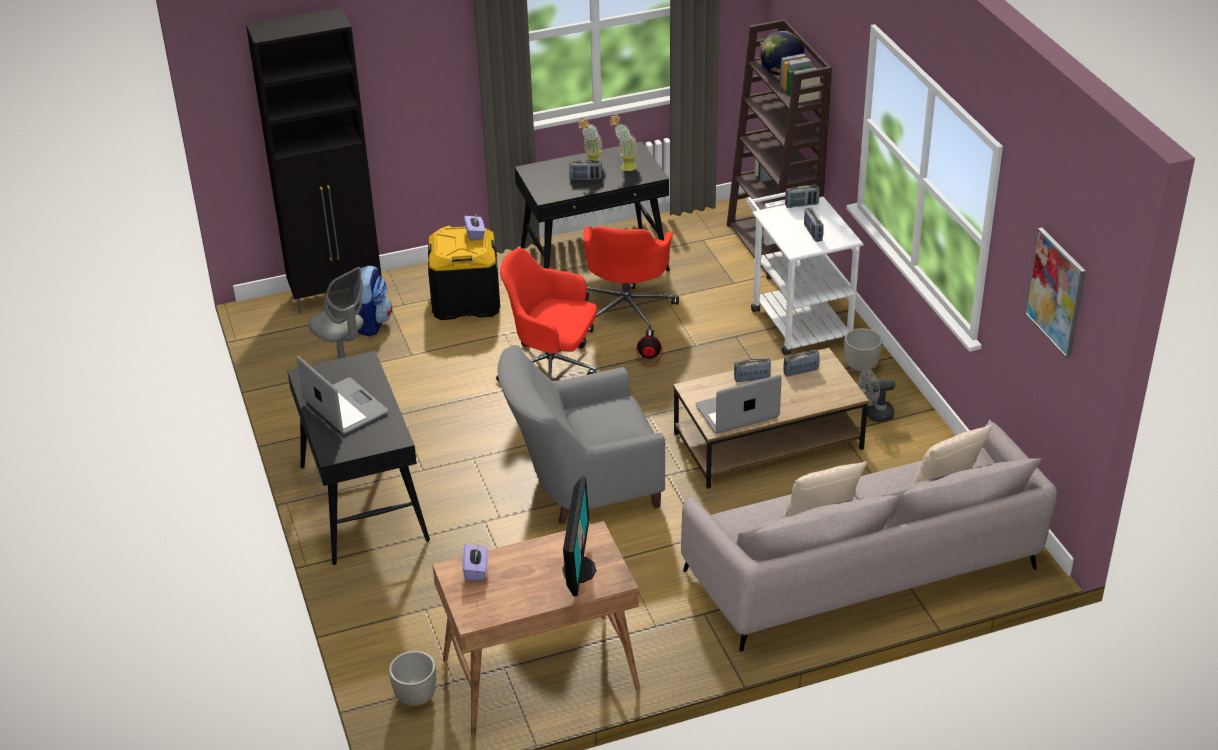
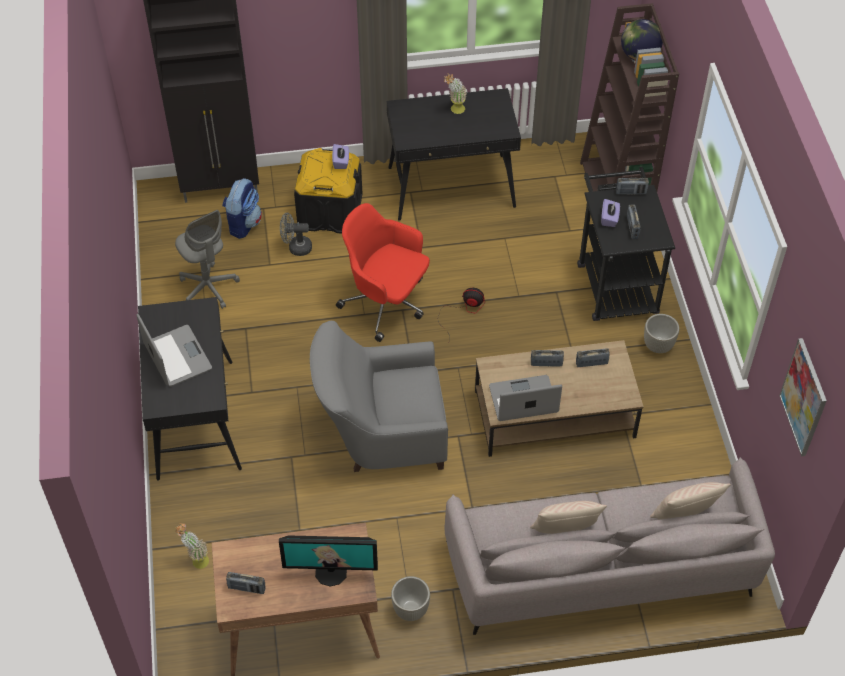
camera: 10 degrees right, 15 degrees up
(416, 696) = (195, 628): grey planter -> grey planter (411, 609)
(476, 570) = (246, 556): purple tissue box -> purple tissue box (609, 219)
(578, 570) = (331, 572): monitor -> monitor turned 75 degrees clockwise
(586, 178) = (446, 125): radio -> radio (246, 588)
(624, 166) = (484, 116): potted plant -> potted plant (196, 560)
(627, 310) = (467, 246): red office chair -> none
(796, 319) = (615, 282): white cart -> black cart
(874, 414) = (656, 401): grey fan -> grey fan (296, 247)

